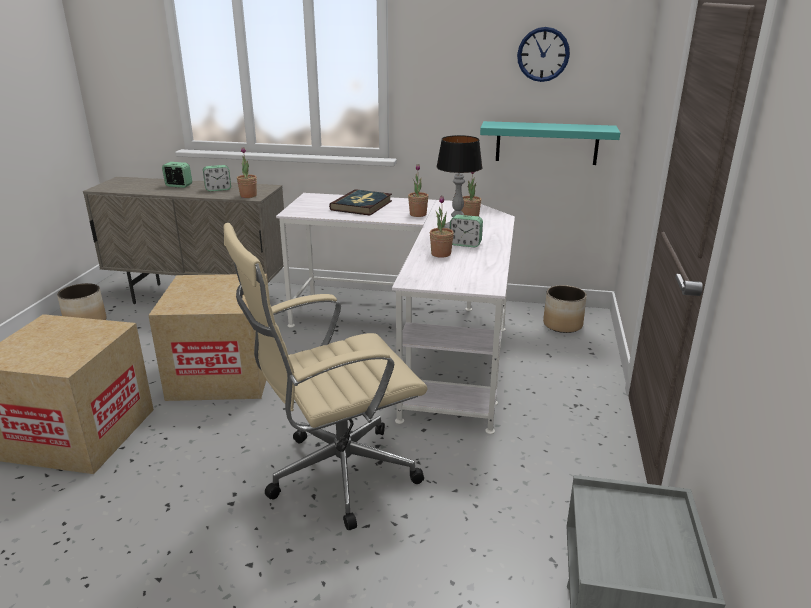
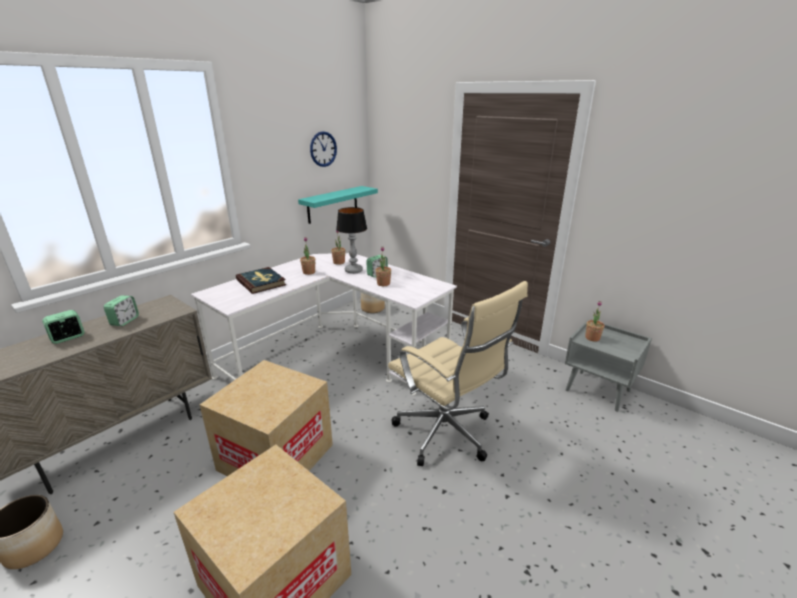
camera: 60 degrees left, 0 degrees up
(248, 196) = (173, 312): potted plant -> potted plant (592, 338)
(335, 476) = (447, 435): beige office chair -> beige office chair turned 45 degrees counterclockwise

